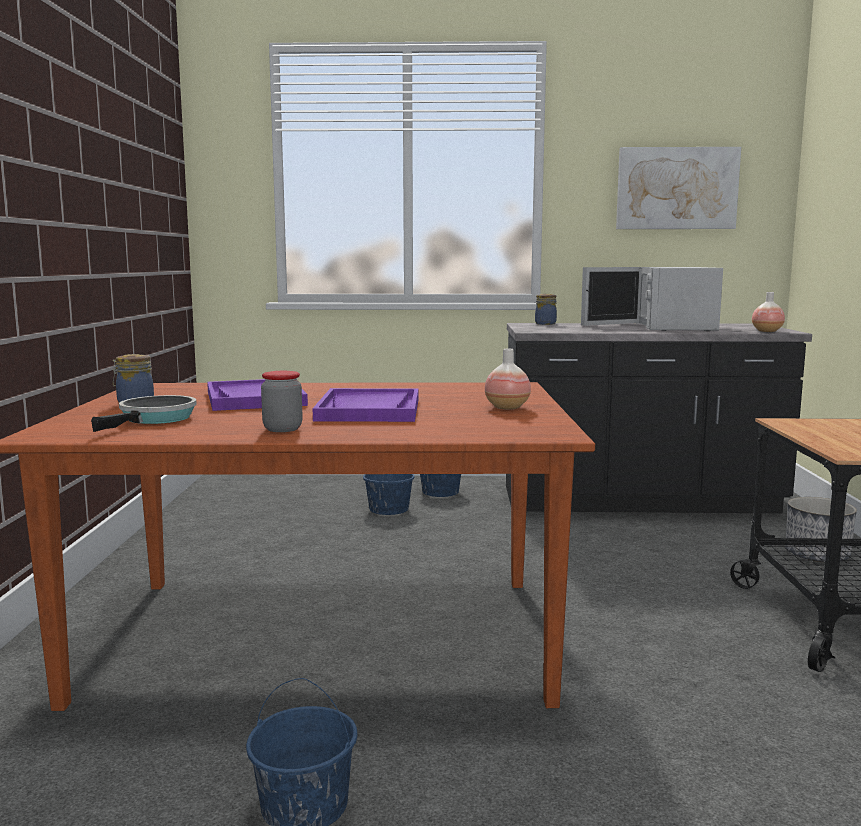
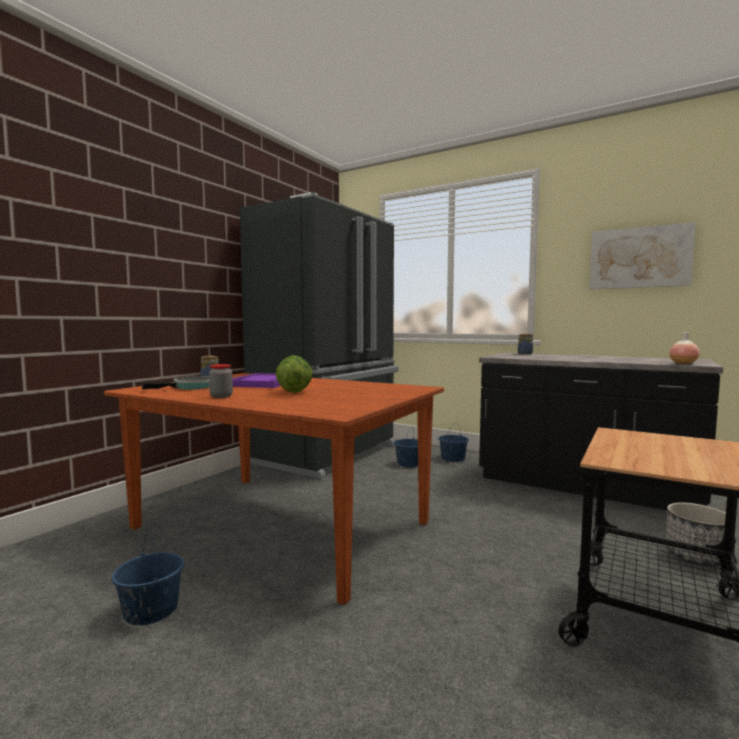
camera: 30 degrees right, 5 degrees down
(241, 515) = (329, 454): none -> black fridge
(369, 409) = (294, 392): purple tray -> lettuce
(507, 407) = (368, 398): vase -> none
(669, 327) = (609, 358): white microwave -> none

